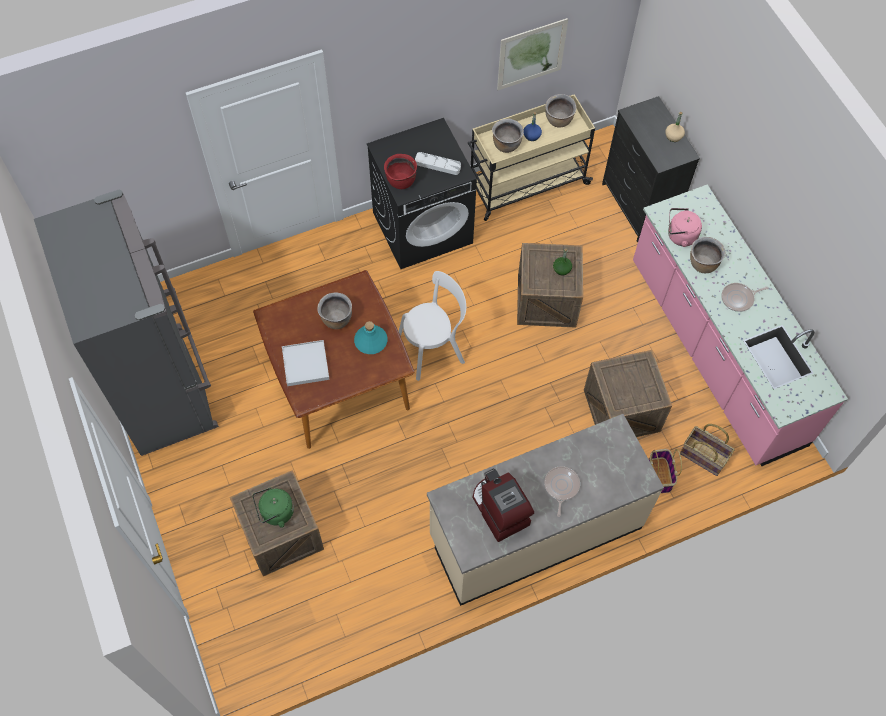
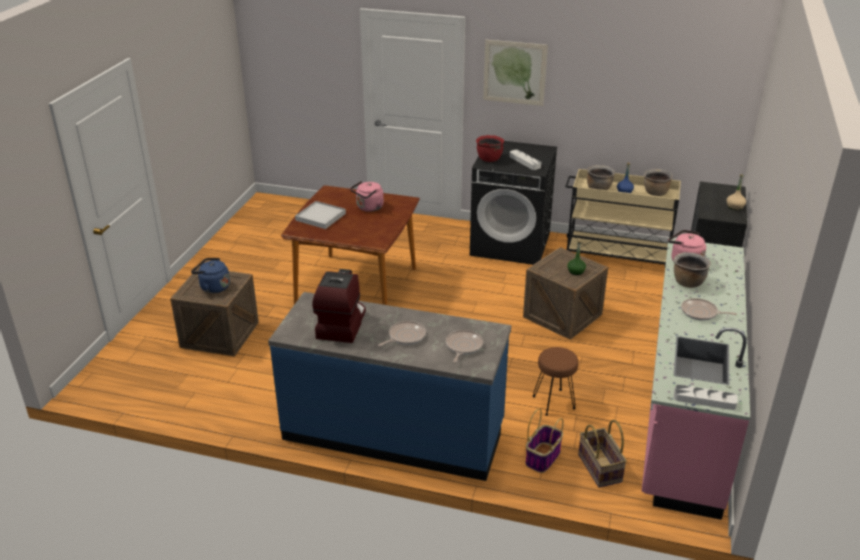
camera: 40 degrees right, 30 degrees down
(164, 387) = (250, 239): grey fridge -> none
(275, 513) = (213, 287): green kettle -> blue kettle
(336, 319) = (368, 208): brown cooking pot -> pink kettle
(371, 341) = (377, 225): turquoise bottle -> none
(433, 348) = (444, 300): white chair -> none
(531, 54) = (645, 115): picture -> picture (514, 72)
(535, 531) = (394, 431): beige counter -> blue counter
(612, 466) = (463, 346): none -> frying pan
(621, 410) = (554, 402): crate -> brown stool
(810, 402) = (704, 400): none -> white tray

